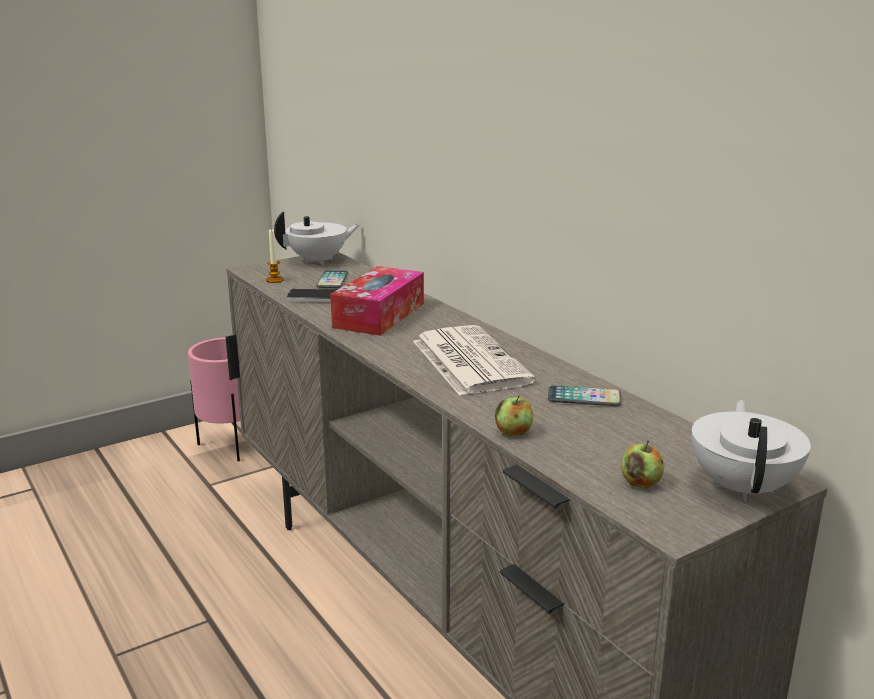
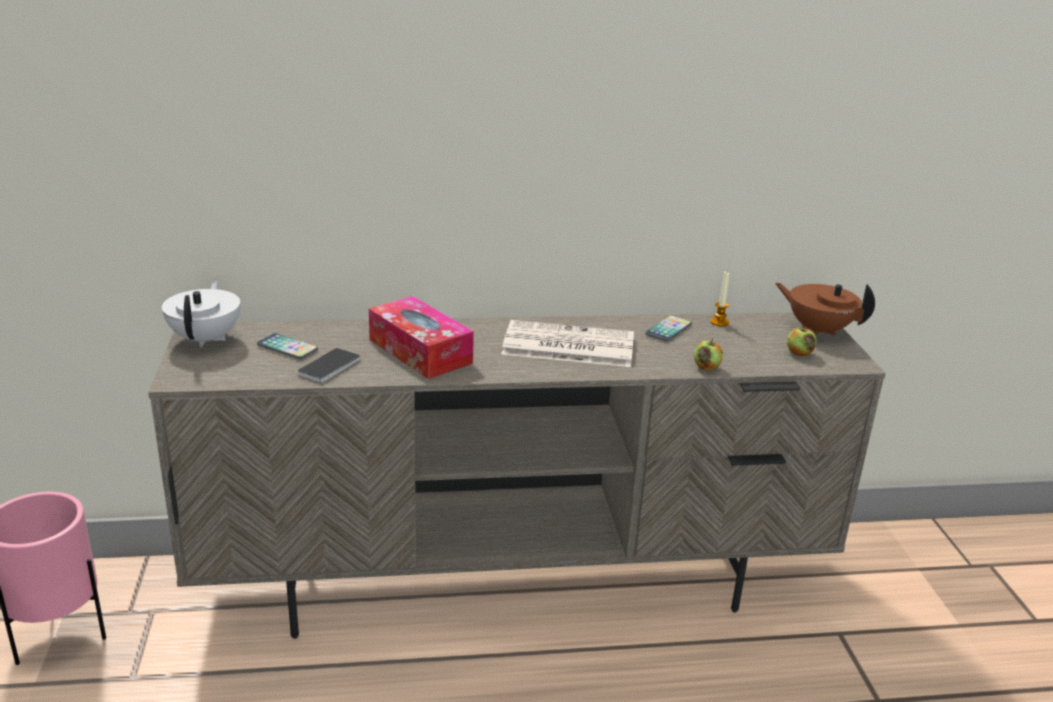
camera: 65 degrees left, 5 degrees up
(274, 280) = (240, 374): candle -> candle (719, 322)
(743, 487) = (818, 329): white teapot -> brown teapot

